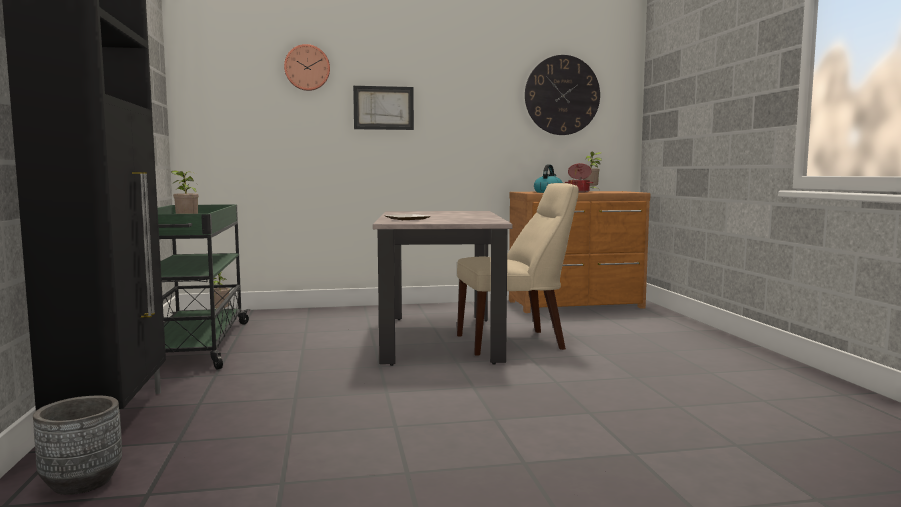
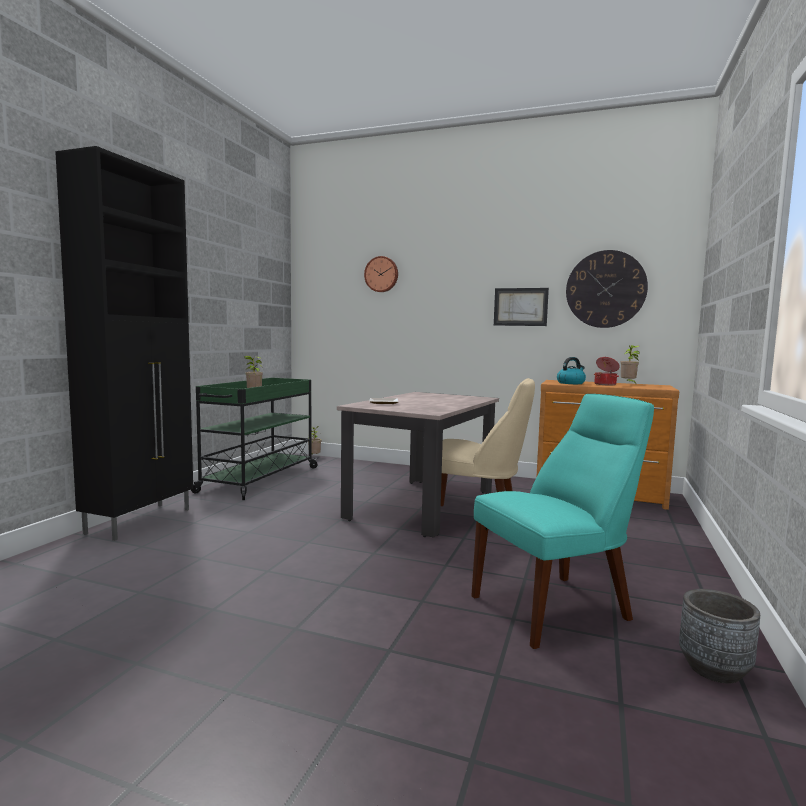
camera: 30 degrees right, 0 degrees up
(81, 482) = (62, 559): grey planter -> grey planter (713, 669)
(383, 108) = (438, 304): picture -> picture (520, 307)
(692, 391) = (556, 607): none -> turquoise chair

